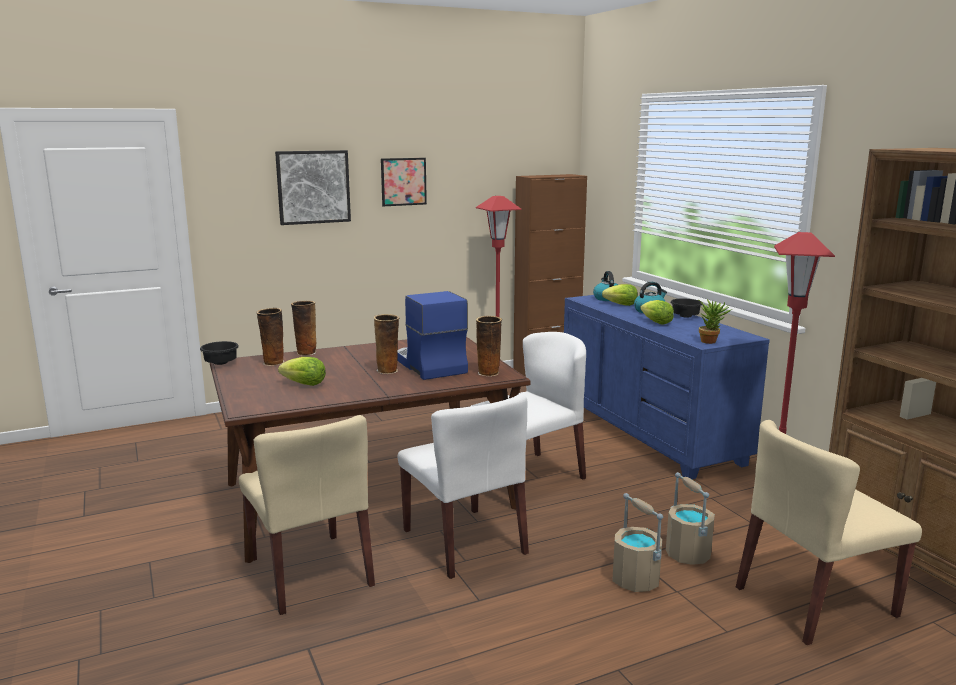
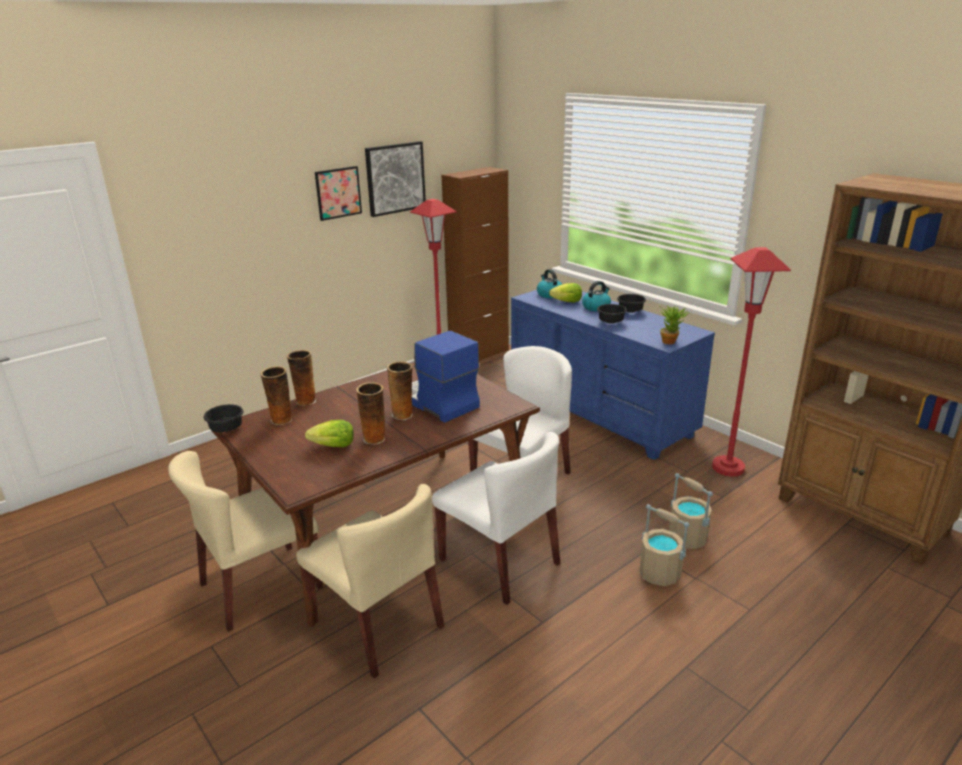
camera: 15 degrees left, 10 degrees up
(313, 187) = (251, 210): picture -> picture (395, 178)
(489, 373) = (498, 404): vase -> vase (375, 439)
(656, 322) = (611, 322): lettuce -> black bowl
(814, 602) = (800, 566): beige chair -> beige chair (260, 586)

